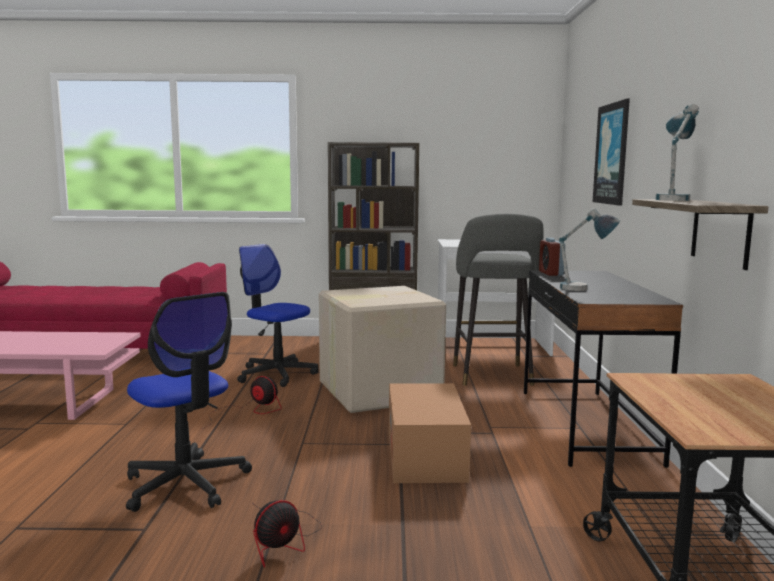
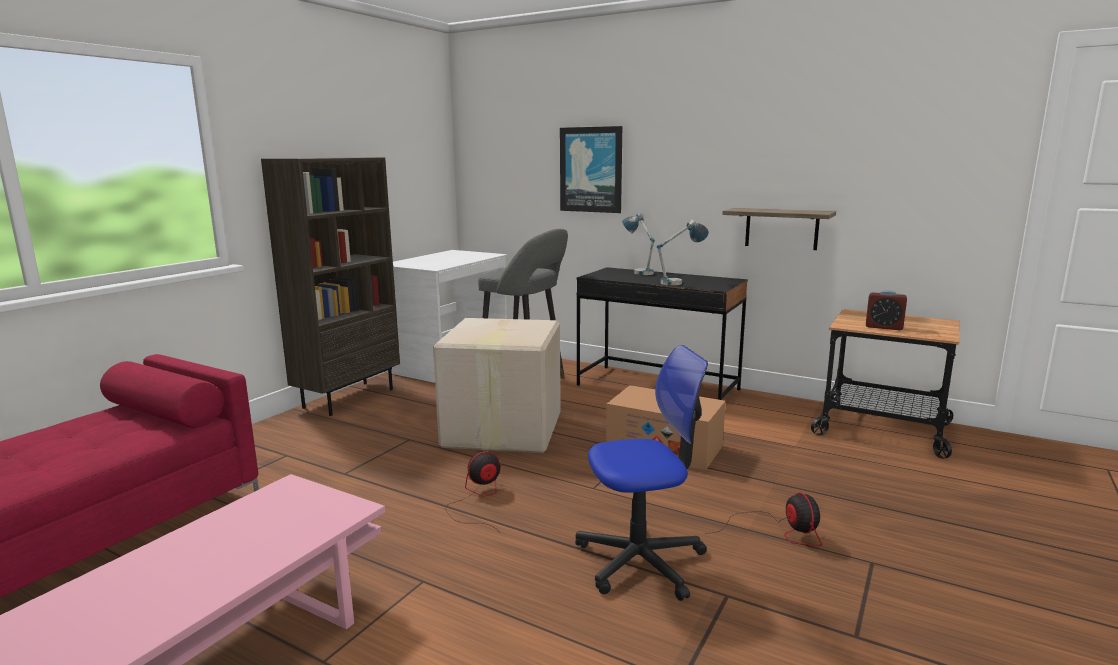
camera: 60 degrees left, 5 degrees up
(276, 374) = (376, 463): office chair -> none
(550, 273) = (601, 276): alarm clock -> alarm clock (883, 327)
(673, 199) = (745, 209): table lamp -> table lamp (638, 272)

